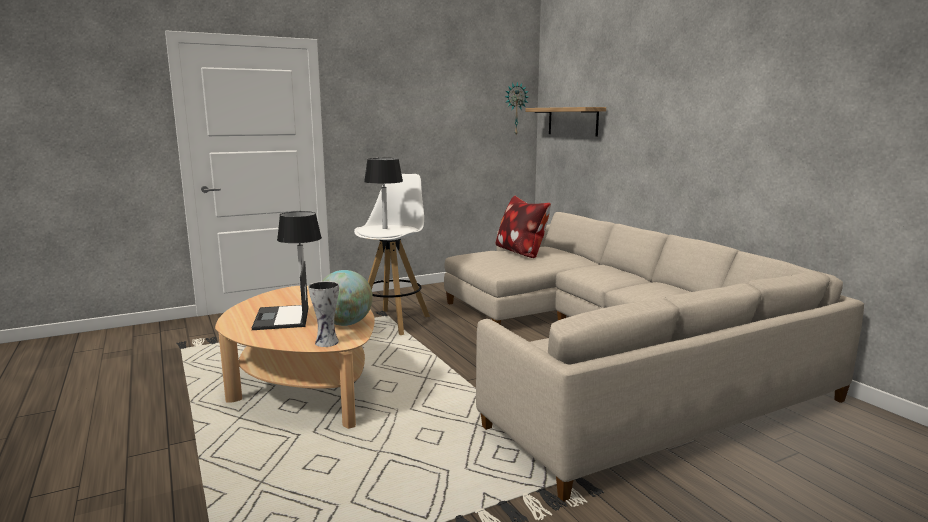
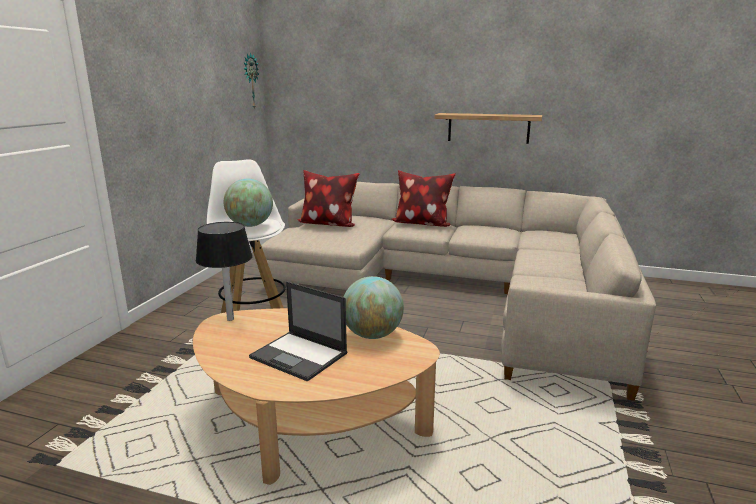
camera: 45 degrees left, 5 degrees up
(328, 342) = (409, 358): vase -> none
(385, 228) = (250, 225): black table lamp -> globe
(572, 121) = (317, 93): shelf -> shelf (488, 128)
(611, 270) = (421, 224): none -> pillow

